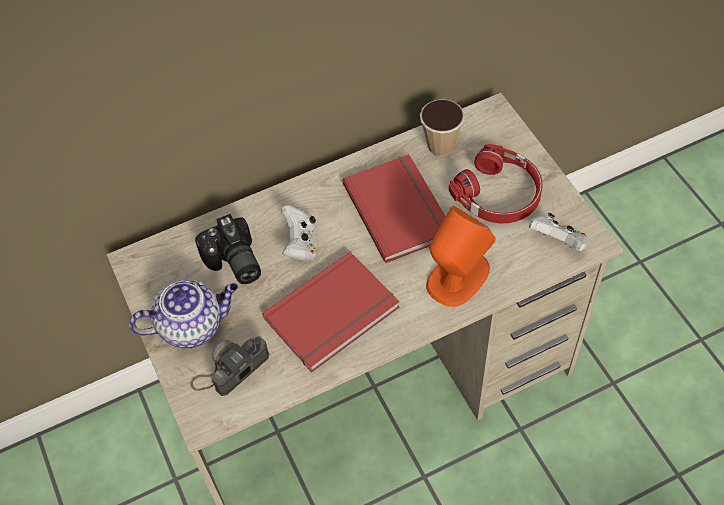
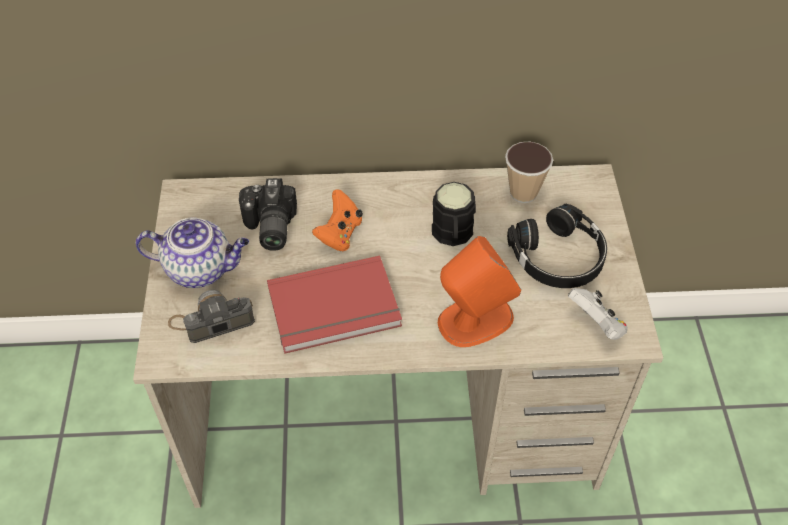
camera: 20 degrees right, 5 degrees down
(301, 244) = (340, 234): white game controller -> orange game controller
(400, 209) = (452, 236): red book -> black mug
(499, 194) = (558, 257): red headphones -> black headphones

